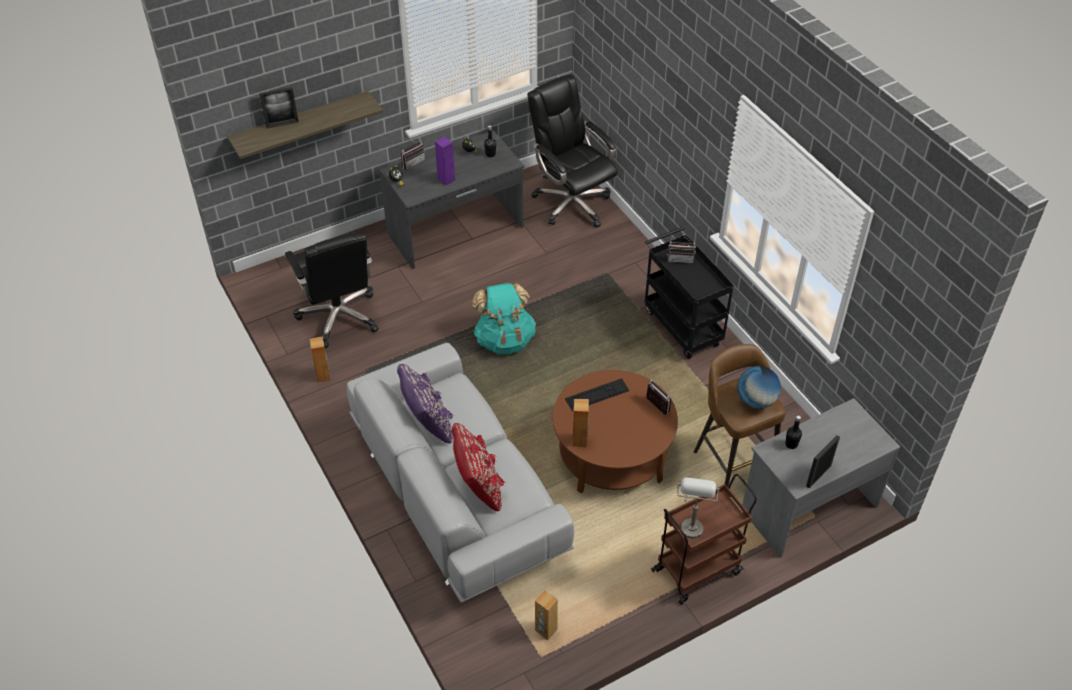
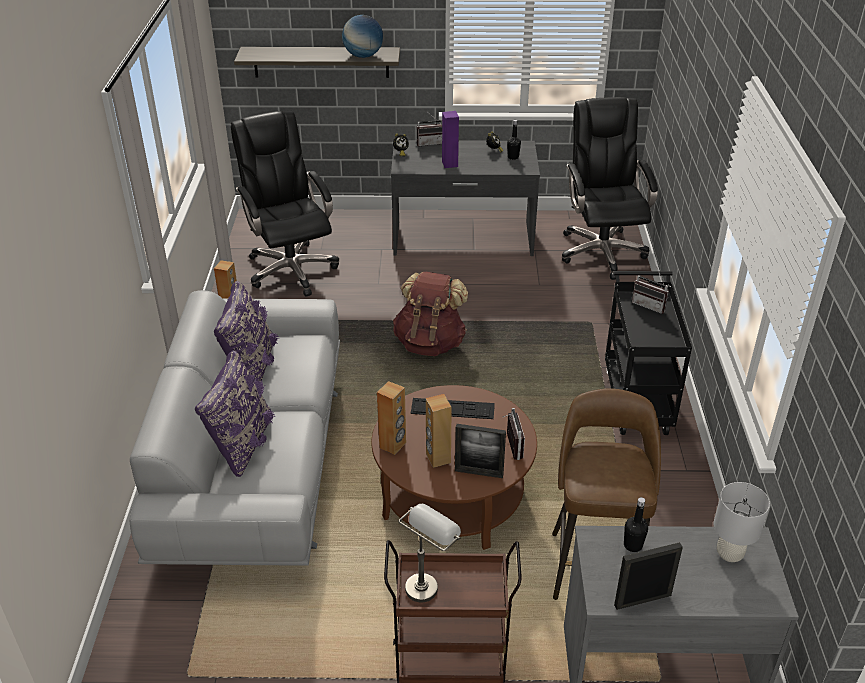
camera: 30 degrees right, 10 degrees down
(282, 124) = (295, 50): picture frame -> picture frame (479, 473)
(339, 316) = (291, 269): black office chair -> black office chair turned 150 degrees clockwise
(480, 486) = (244, 445): red pillow -> purple pillow
(504, 339) = (430, 343): turquoise backpack -> brown backpack
(545, 631) = (218, 649): brown speaker -> brown speaker (438, 458)
(756, 401) = (620, 475): globe -> globe (363, 56)
(845, 425) = (730, 554): none -> grey table lamp

